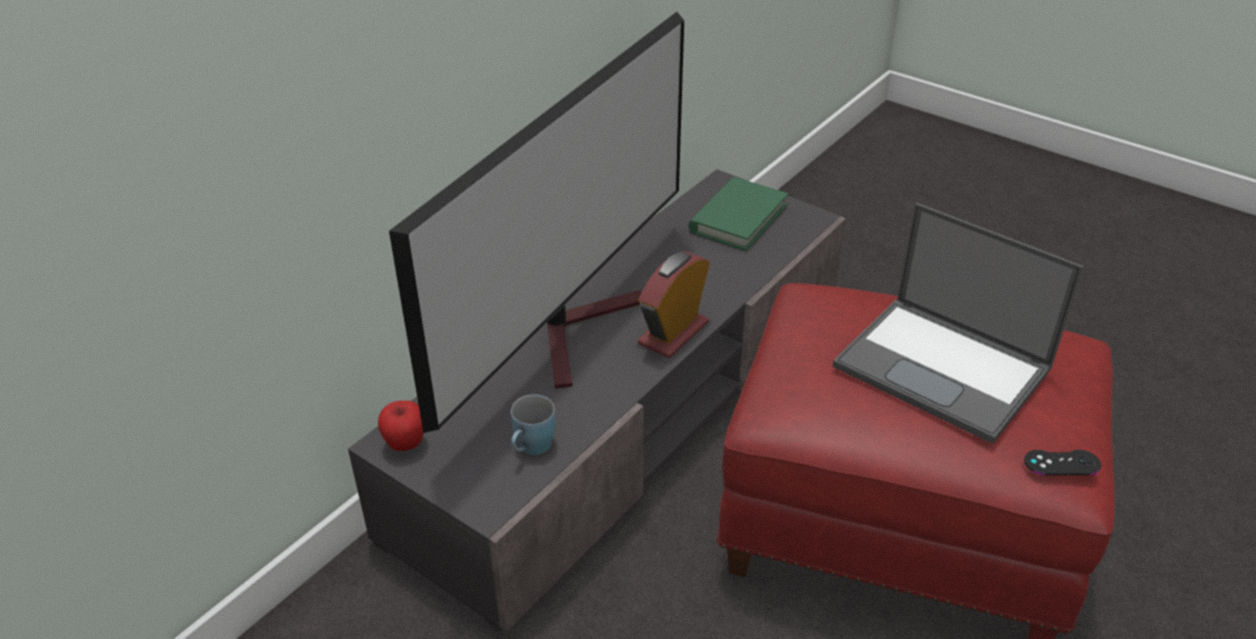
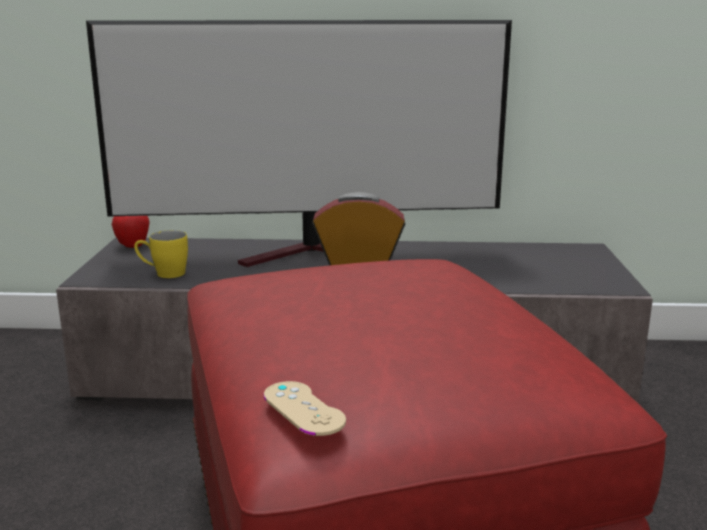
camera: 55 degrees right, 20 degrees down
(531, 449) = (163, 274): blue mug -> yellow mug
(738, 218) = (553, 263): green book -> none
(945, 368) = (386, 312): laptop -> none
(1062, 463) = (303, 408): black game controller -> beige game controller

